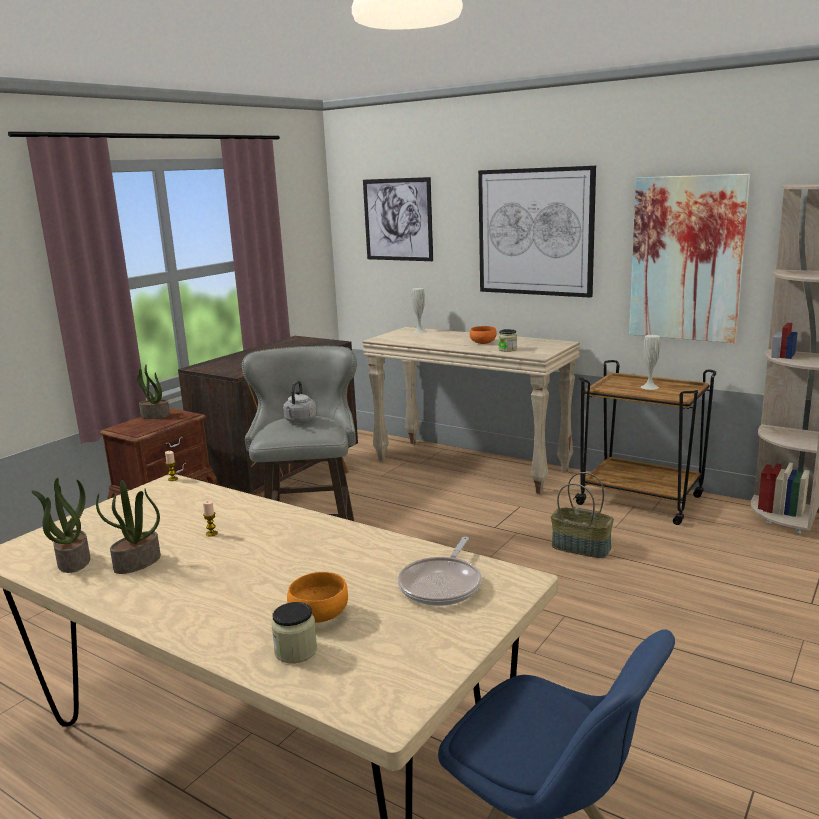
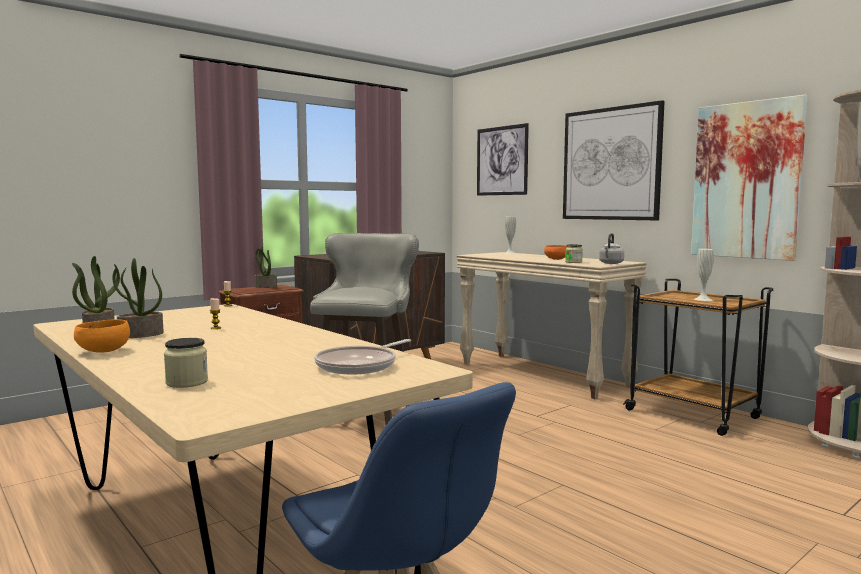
camera: 15 degrees right, 10 degrees down
(300, 421) = (359, 287): grey kettle -> grey kettle (610, 263)
(318, 616) = (232, 369): orange bowl -> orange bowl (102, 351)
(582, 547) = (612, 439): basket -> none

